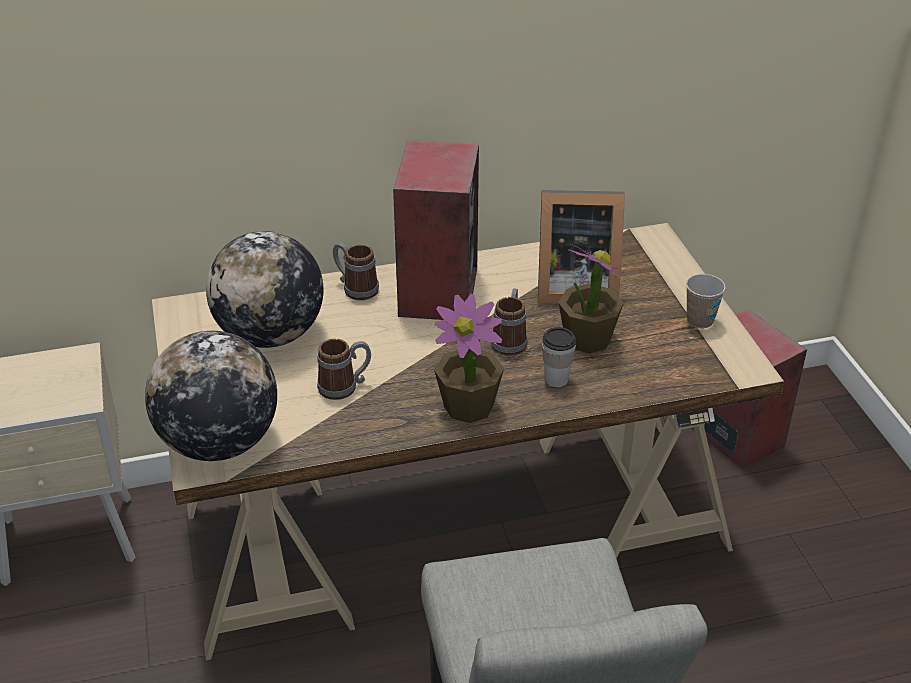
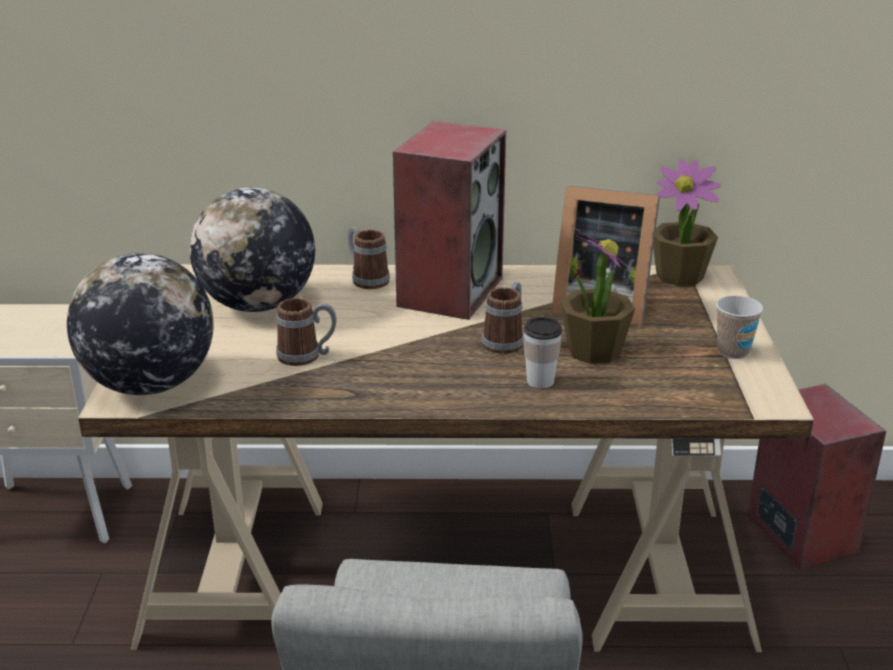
camera: 15 degrees right, 10 degrees down
(469, 406) = (430, 391): potted plant -> potted plant (680, 276)

